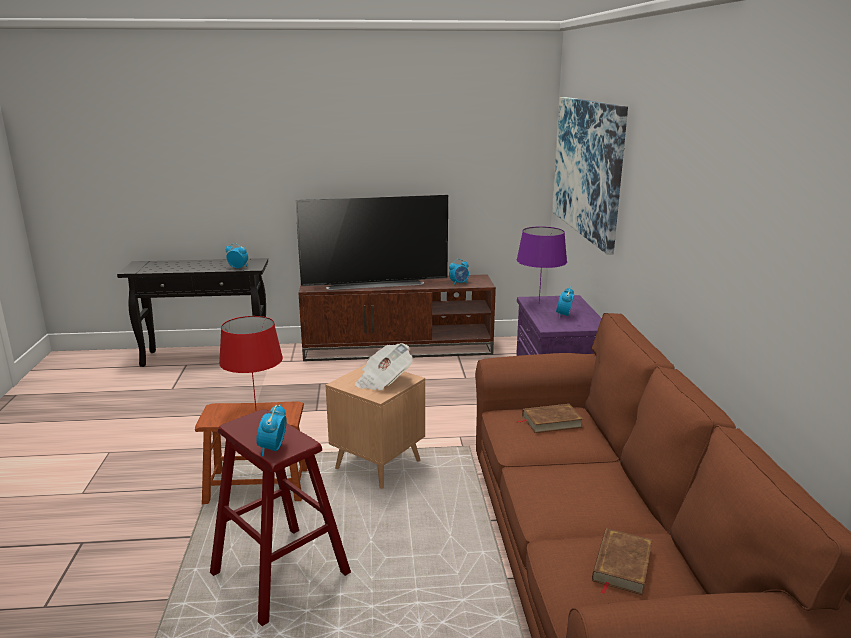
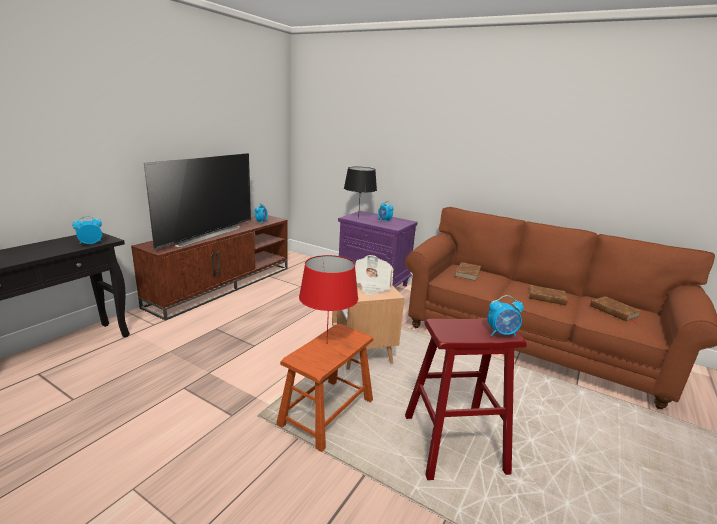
camera: 55 degrees left, 0 degrees up
(273, 449) = (502, 333): alarm clock -> alarm clock turned 45 degrees counterclockwise
(539, 304) = (358, 218): purple table lamp -> black table lamp
(581, 498) = (546, 297): none -> brown book
(587, 168) = (355, 127): picture -> none

